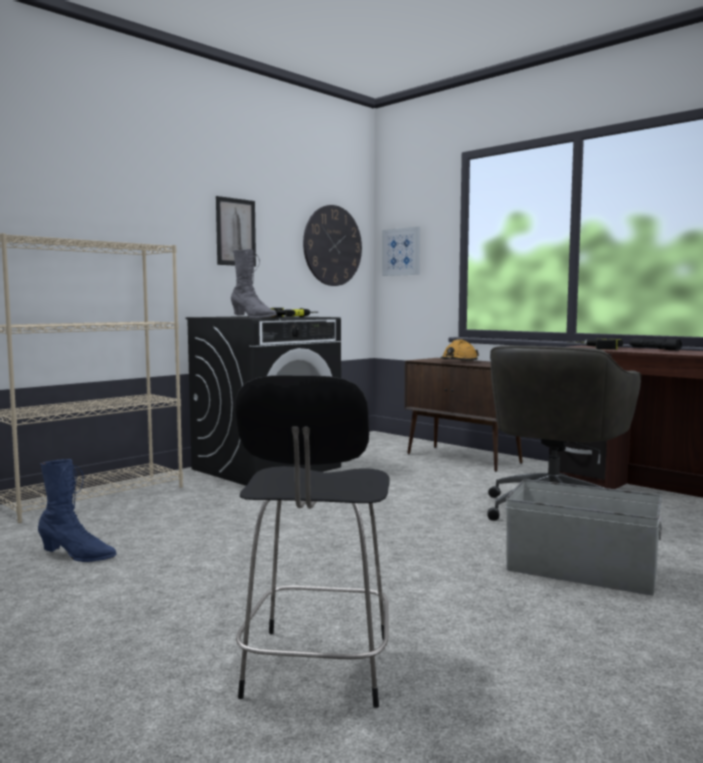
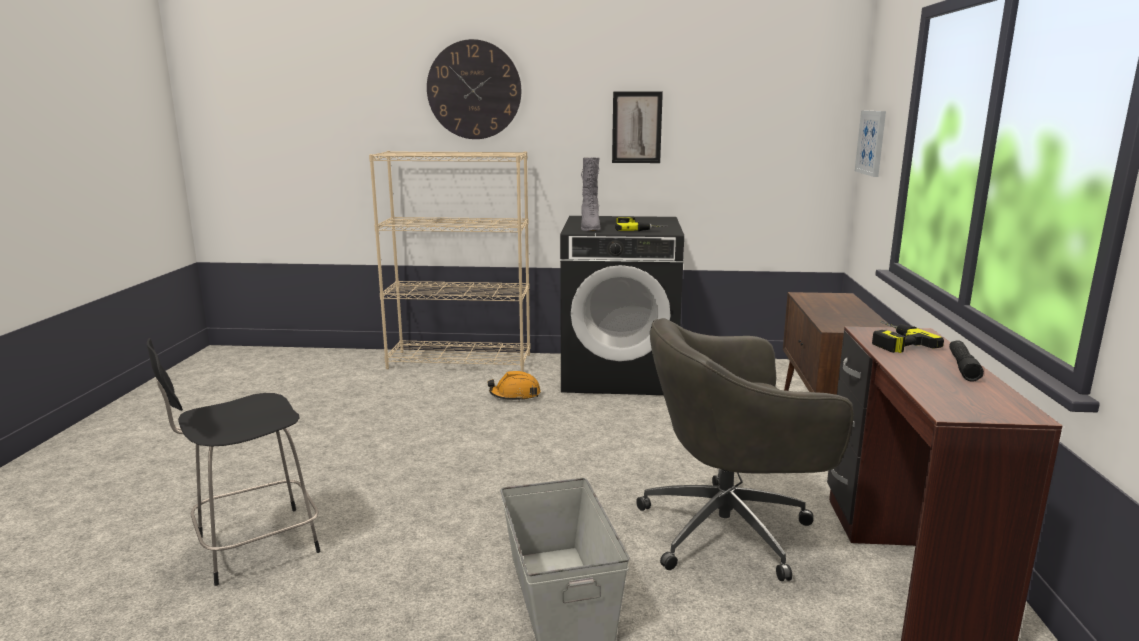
camera: 50 degrees right, 10 degrees up
(77, 555) = (354, 406): blue boot -> none
(332, 245) = (781, 134): wall clock -> wall clock (474, 90)
(458, 362) = (829, 309): orange hard hat -> orange hard hat (515, 395)

